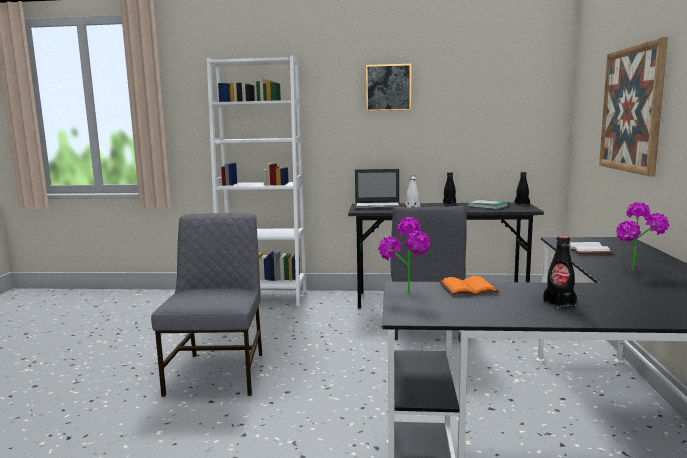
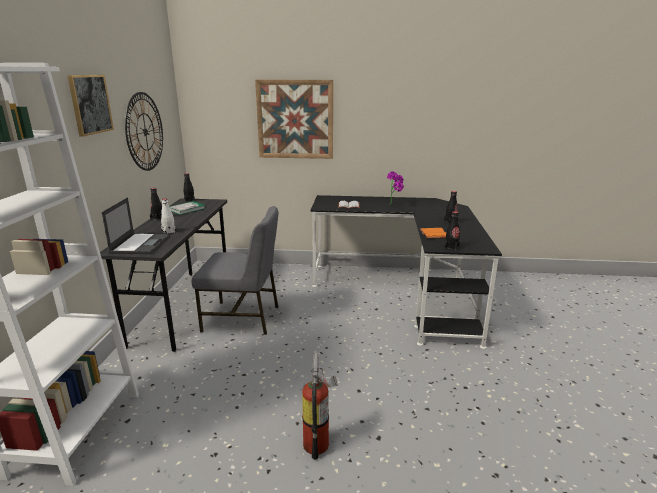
camera: 90 degrees left, 10 degrees up
(219, 372) = (318, 442): grey chair -> fire extinguisher
(406, 295) = (451, 247): potted plant -> black bottle
(473, 118) = (145, 132): none -> wall clock

